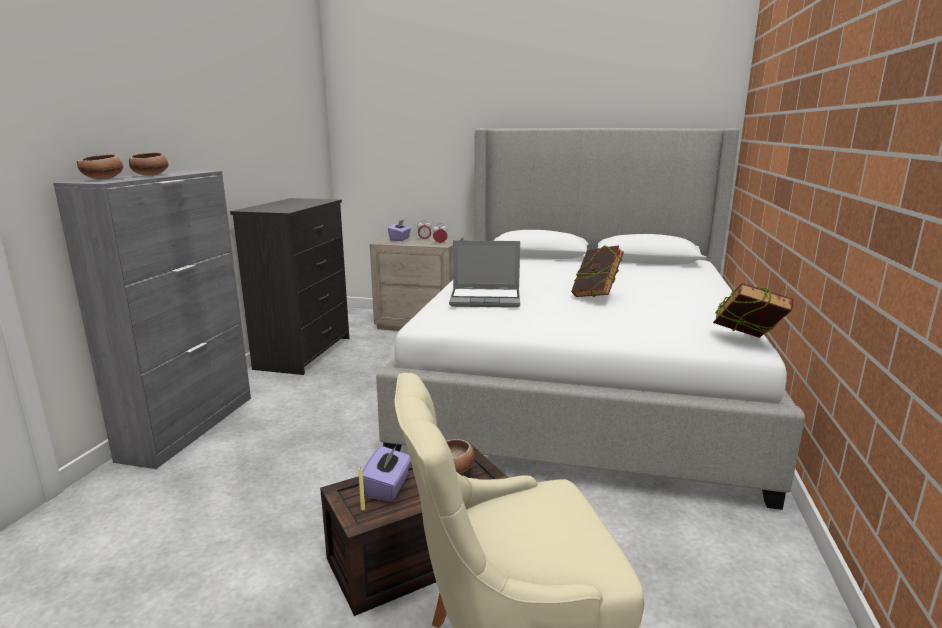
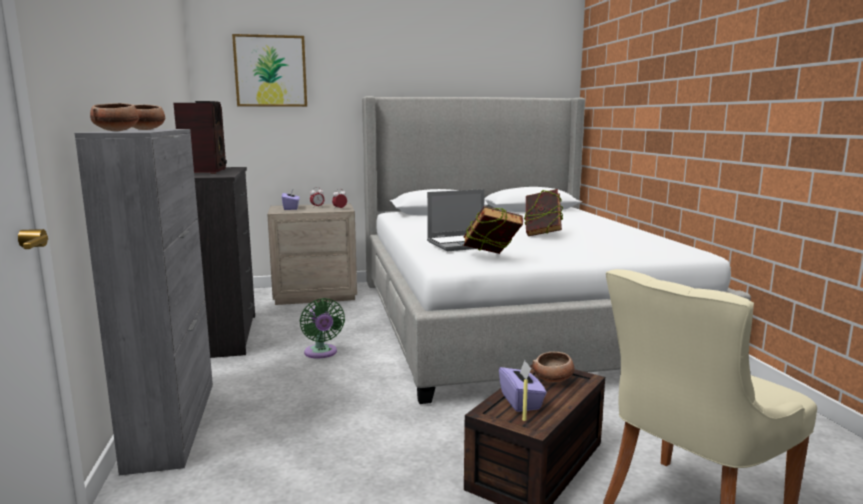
camera: 25 degrees left, 5 degrees down
(290, 204) = (205, 171): none -> radio
(362, 385) = (321, 353): none -> green fan
(395, 103) = (270, 71): none -> picture
(746, 342) = (691, 250): book -> book (491, 257)

